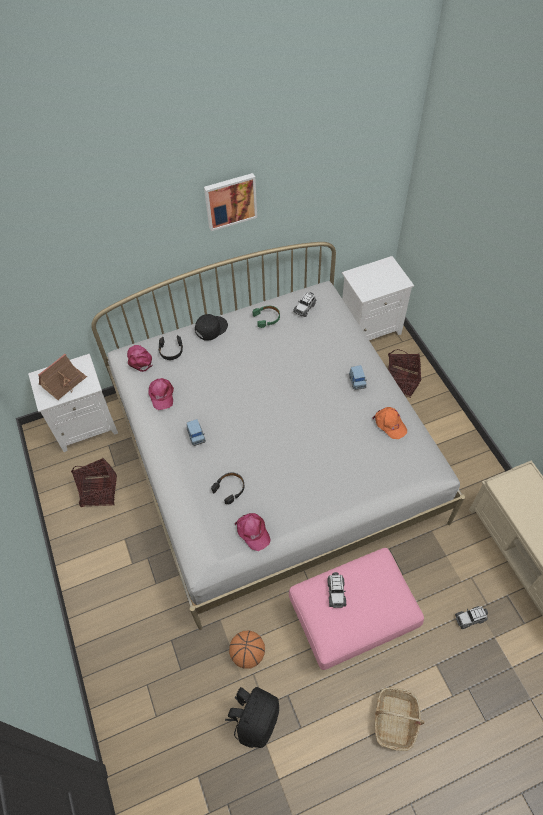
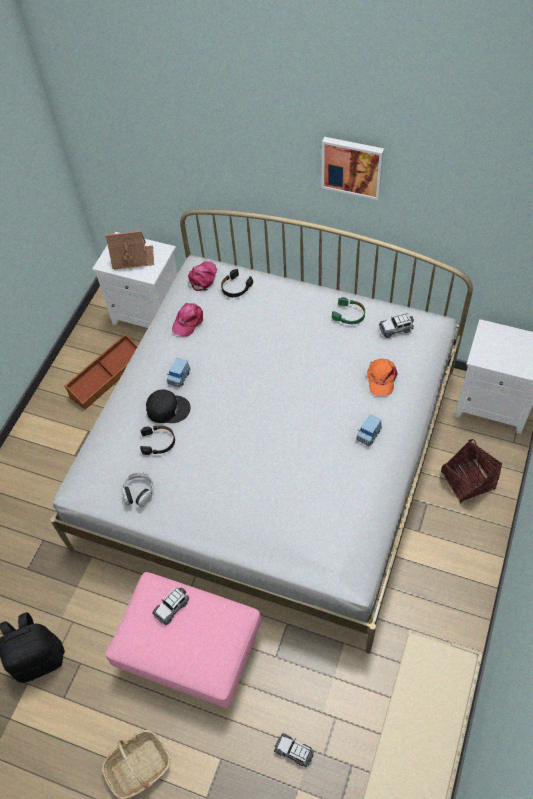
camera: 45 degrees right, 0 degrees up
(99, 491) = (107, 376): basket -> brown storage box
(211, 328) = (290, 290): black cap -> black cap (168, 408)
(248, 653) = (85, 602): basketball -> none
(252, 532) = (138, 492): pink cap -> headphones
(389, 424) = (355, 496): orange cap -> orange cap (381, 378)

